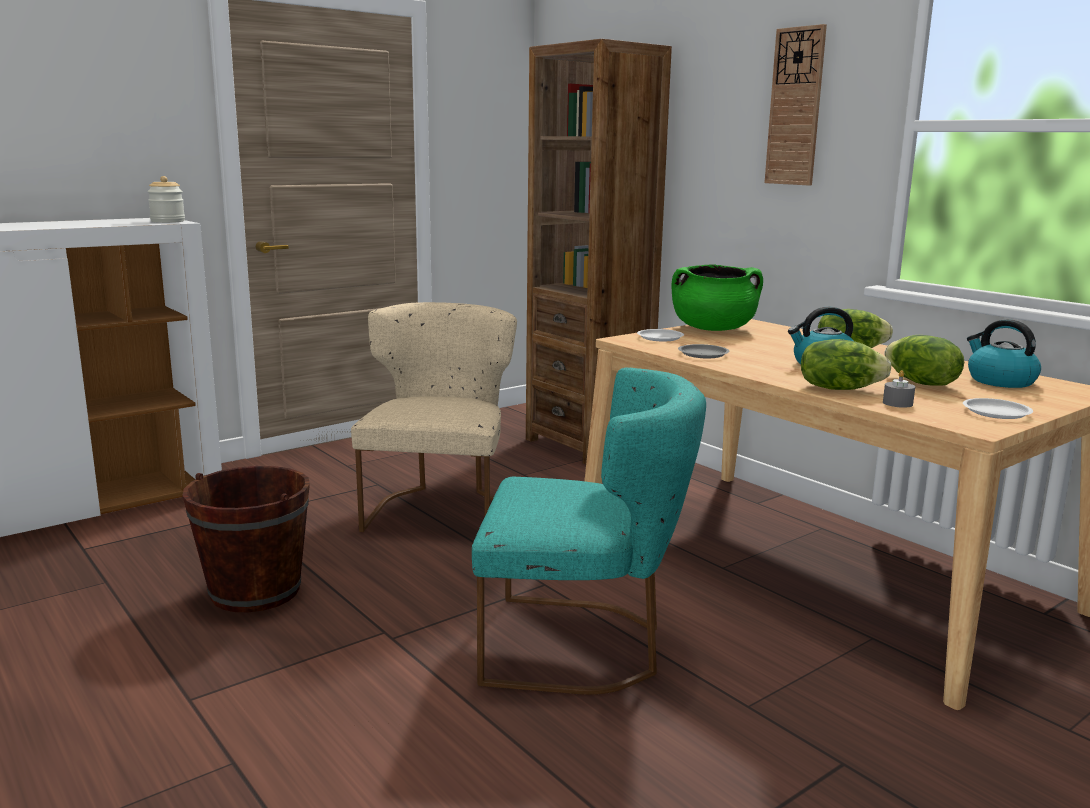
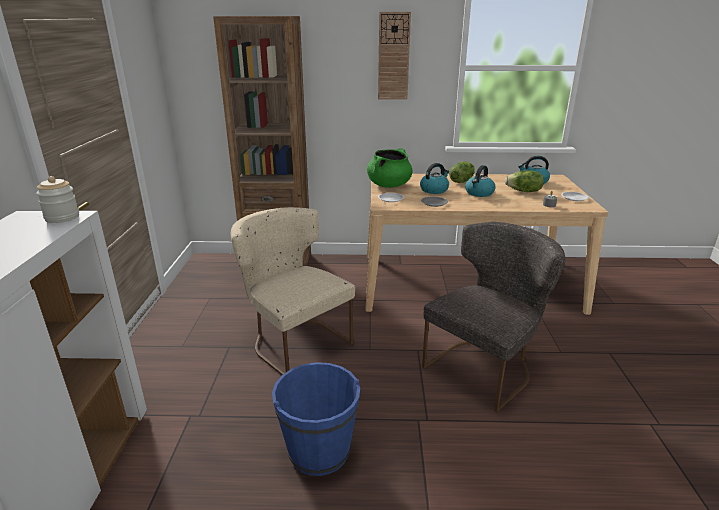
camera: 50 degrees left, 10 degrees up
(255, 591) = (319, 451): brown bucket -> blue bucket
(583, 646) = (484, 367): turquoise chair -> grey chair
(761, 346) = (434, 190): none -> kettle
(839, 388) = (519, 204): lettuce -> none

